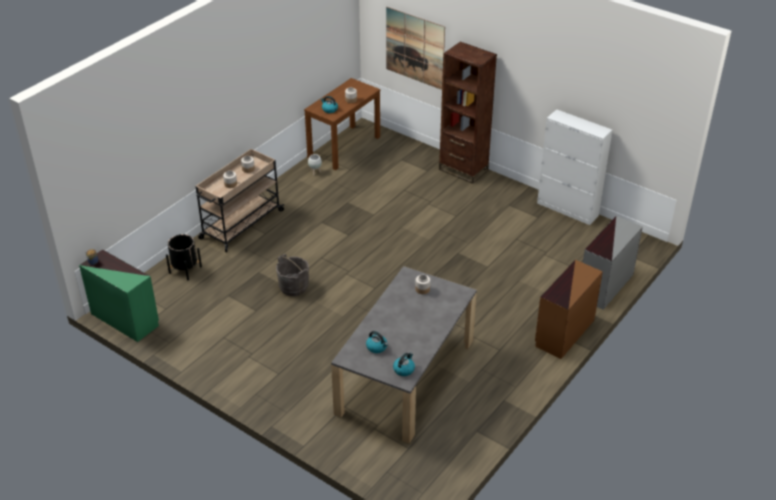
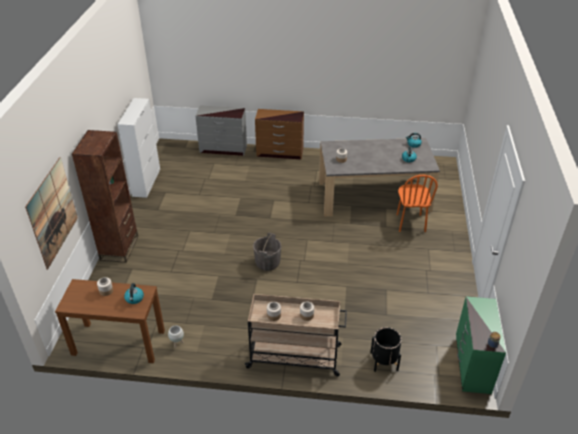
camera: 120 degrees left, 0 degrees up
(293, 287) = (343, 281): grey bucket -> grey bucket (267, 262)
(331, 382) = (410, 223): none -> orange chair

